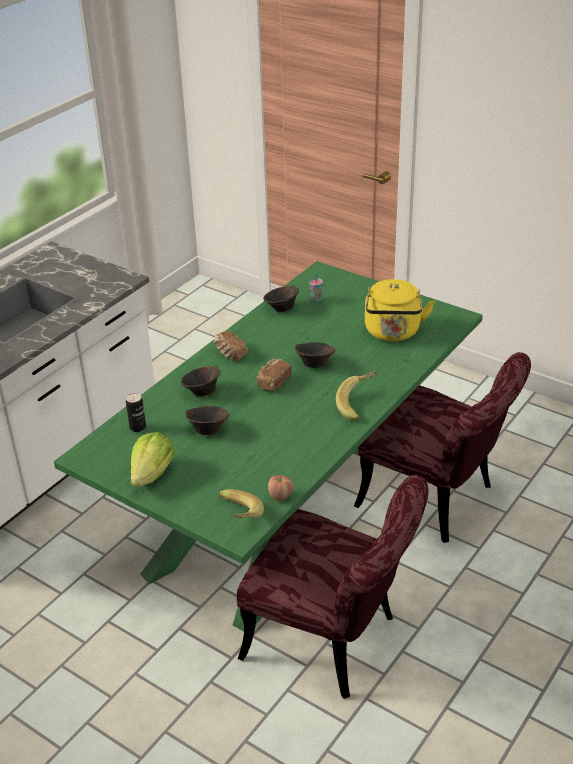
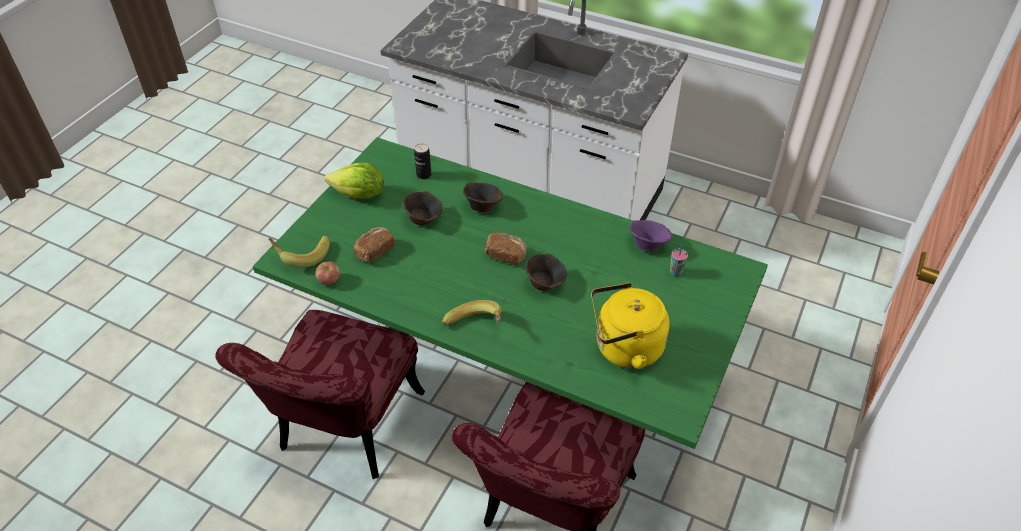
camera: 80 degrees right, 10 degrees up
(230, 353) = (551, 216): bread -> bread (374, 251)
(281, 309) = (647, 245): brown bowl -> purple bowl

